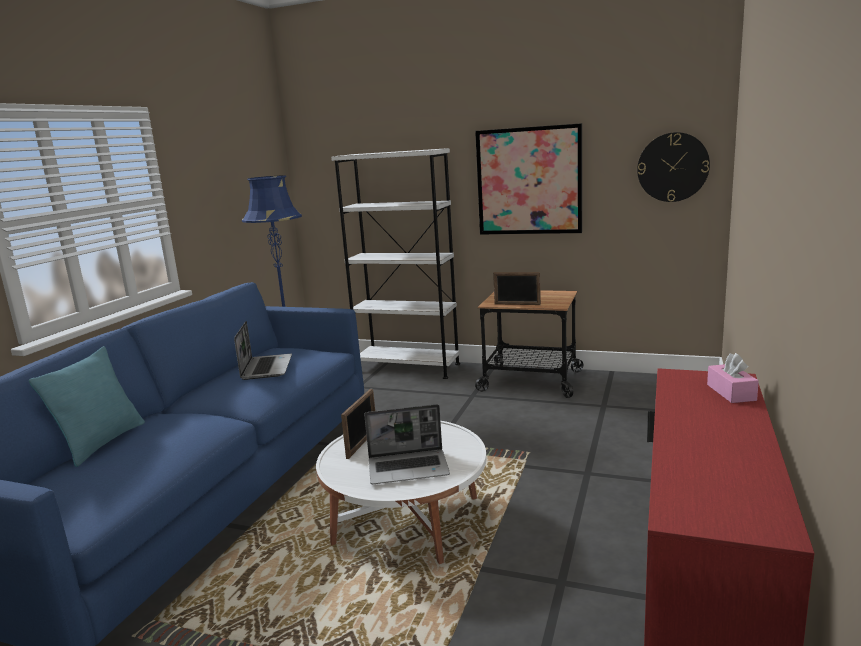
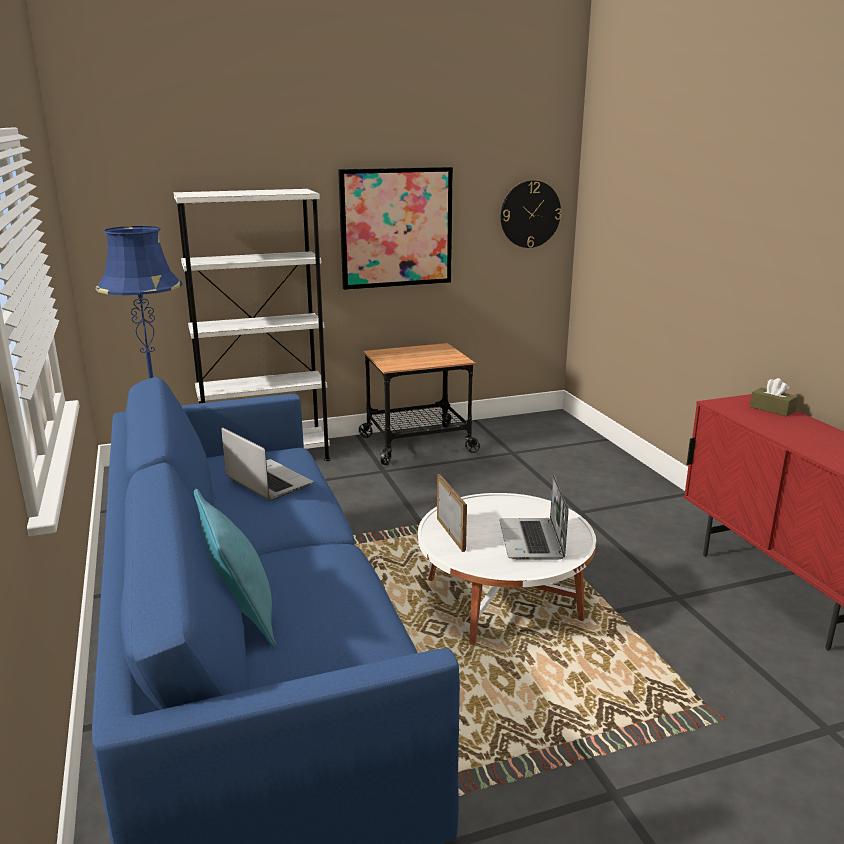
camera: 40 degrees left, 5 degrees up
(409, 468) = (532, 541): laptop -> laptop turned 135 degrees clockwise
(517, 304) = (420, 364): picture frame -> none
(731, 392) = (772, 409): pink tissue box -> brown tissue box

